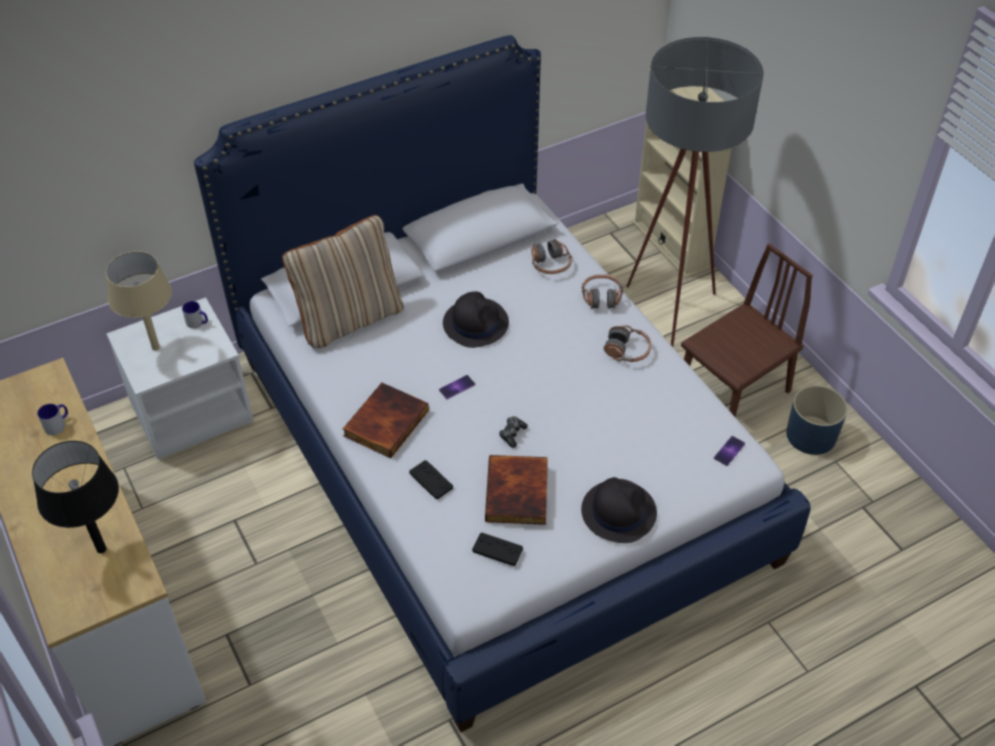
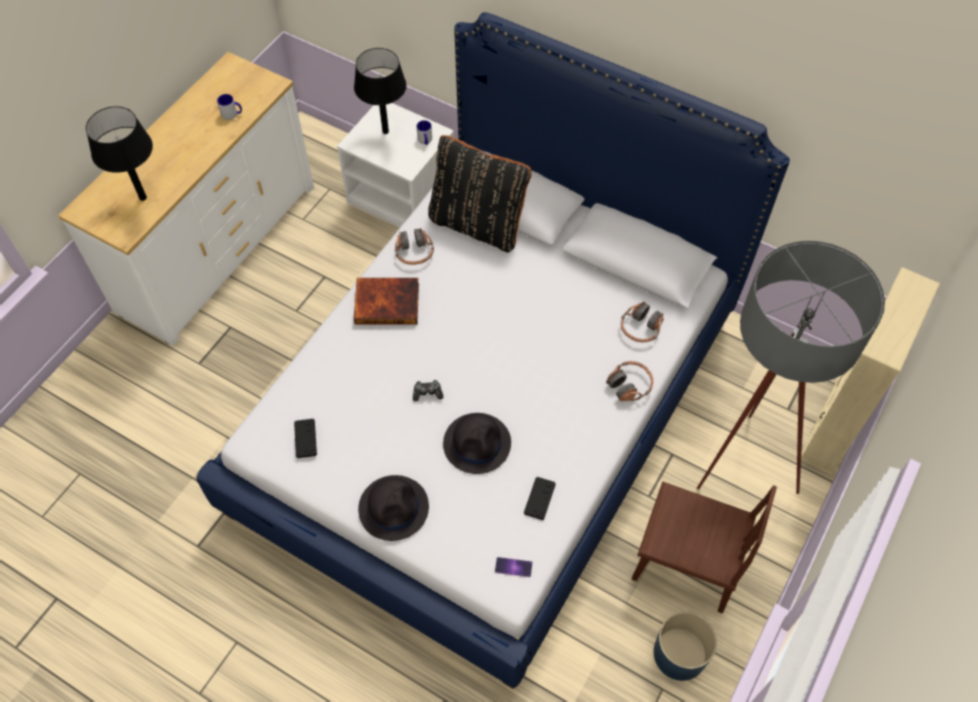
camera: 60 degrees right, 10 degrees up
(155, 347) = (385, 131): beige table lamp -> black table lamp
(349, 318) = (478, 224): beige pillow -> black pillow
(431, 480) = (348, 361): black game controller -> black game controller (539, 498)
(457, 387) = (453, 330): phone -> none
(475, 323) = (532, 308): black hat -> black hat (477, 443)
(518, 493) = (368, 426): book -> none
(627, 351) = (578, 434): headphones -> headphones (414, 252)

